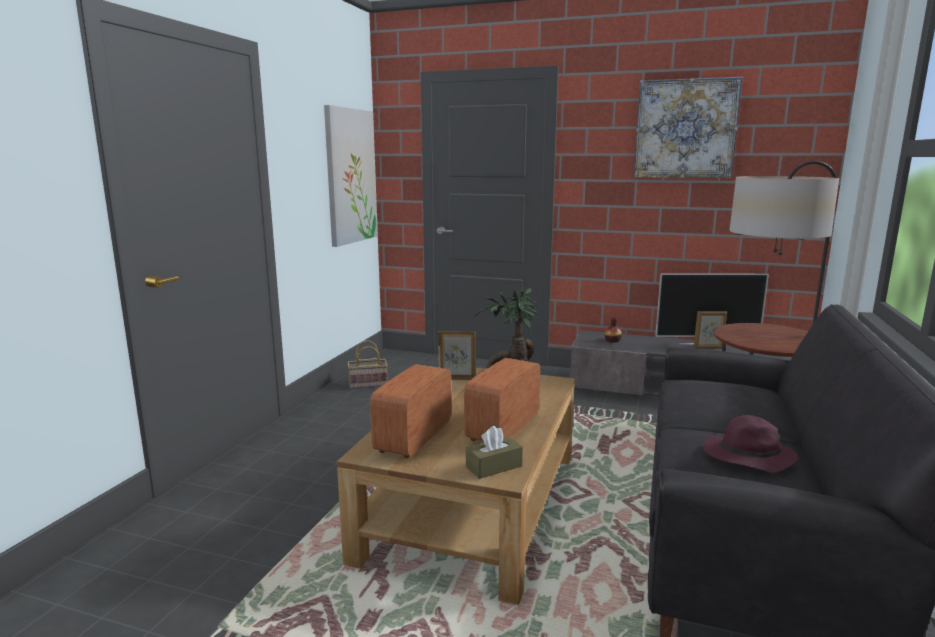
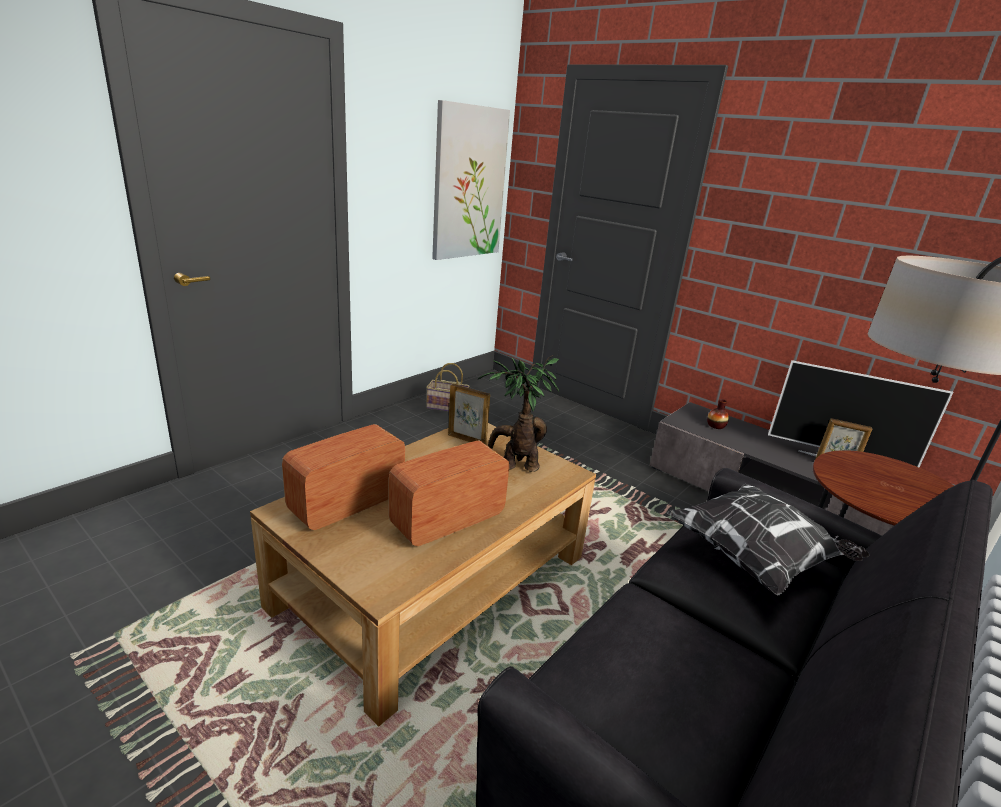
camera: 20 degrees right, 10 degrees up
(493, 467) = (385, 572): brown tissue box -> none
(685, 129) = (882, 170): picture -> none
(728, 392) = (756, 558): none -> pillow
(746, 457) = (677, 679): purple hat -> none

